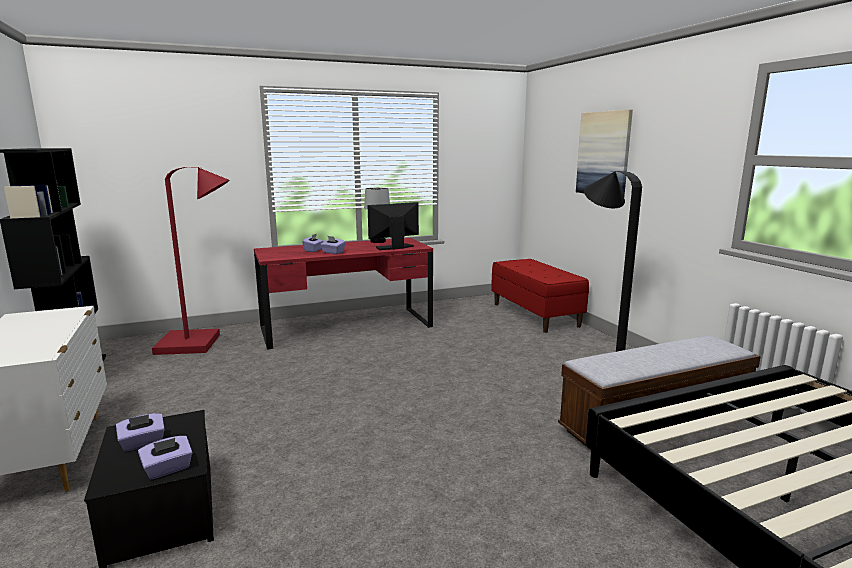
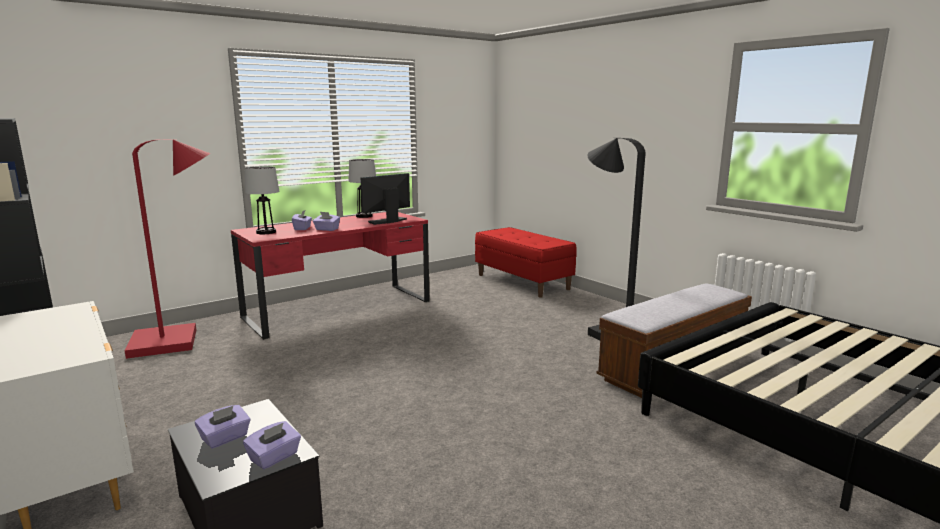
camera: 15 degrees left, 0 degrees up
(280, 252) = (266, 232): none -> table lamp
(604, 154) = (585, 122): picture -> none

